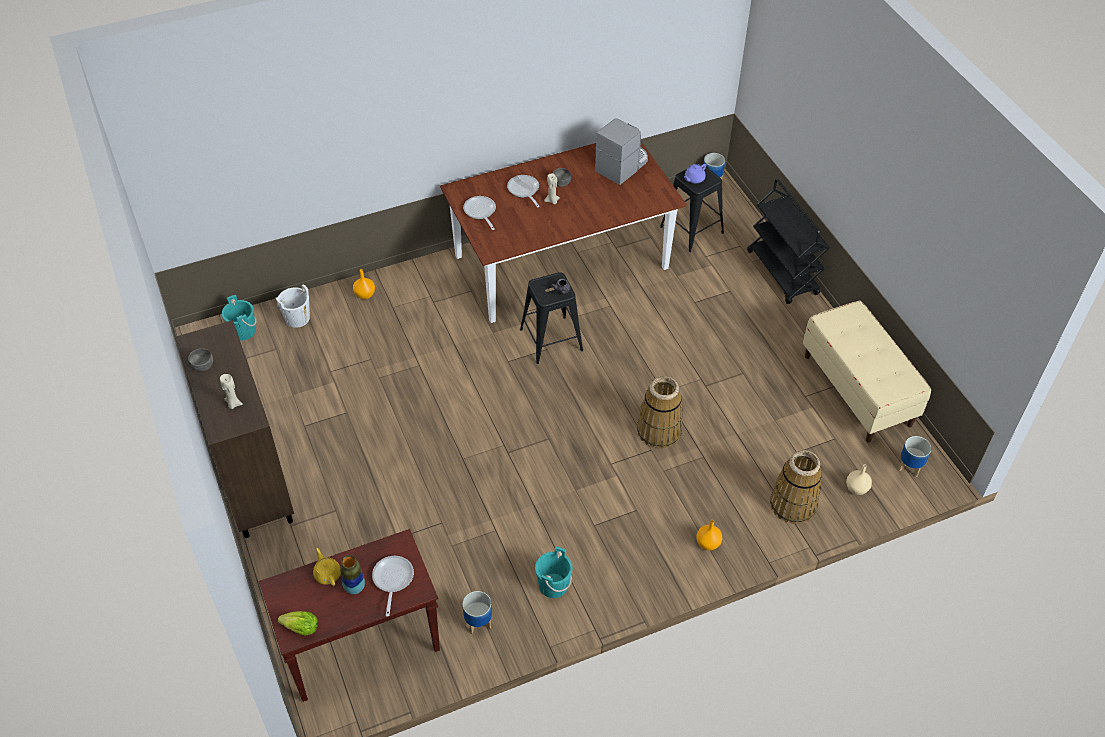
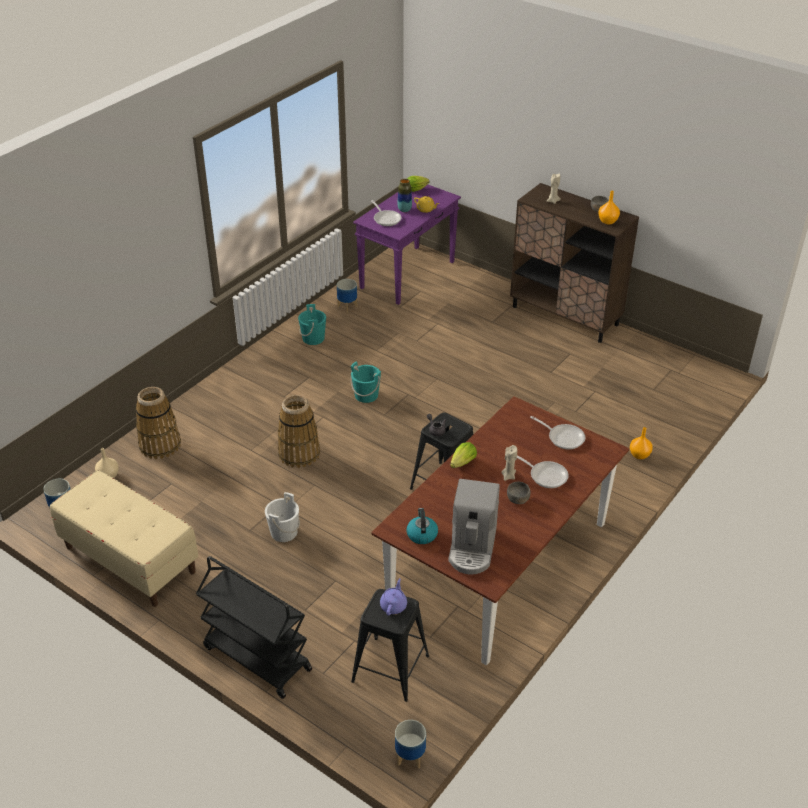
camera: 150 degrees right, 10 degrees down
(243, 331) = (694, 390): turquoise bucket -> turquoise bucket (366, 395)
(297, 318) = (667, 415): white bucket -> white bucket (284, 532)
(360, 647) = (407, 274): brown console table -> purple console table
(577, 224) = (463, 463): none -> lettuce
(651, 187) = (421, 534): none -> kettle
(707, 543) = (217, 397): orange vase -> orange vase (608, 221)

